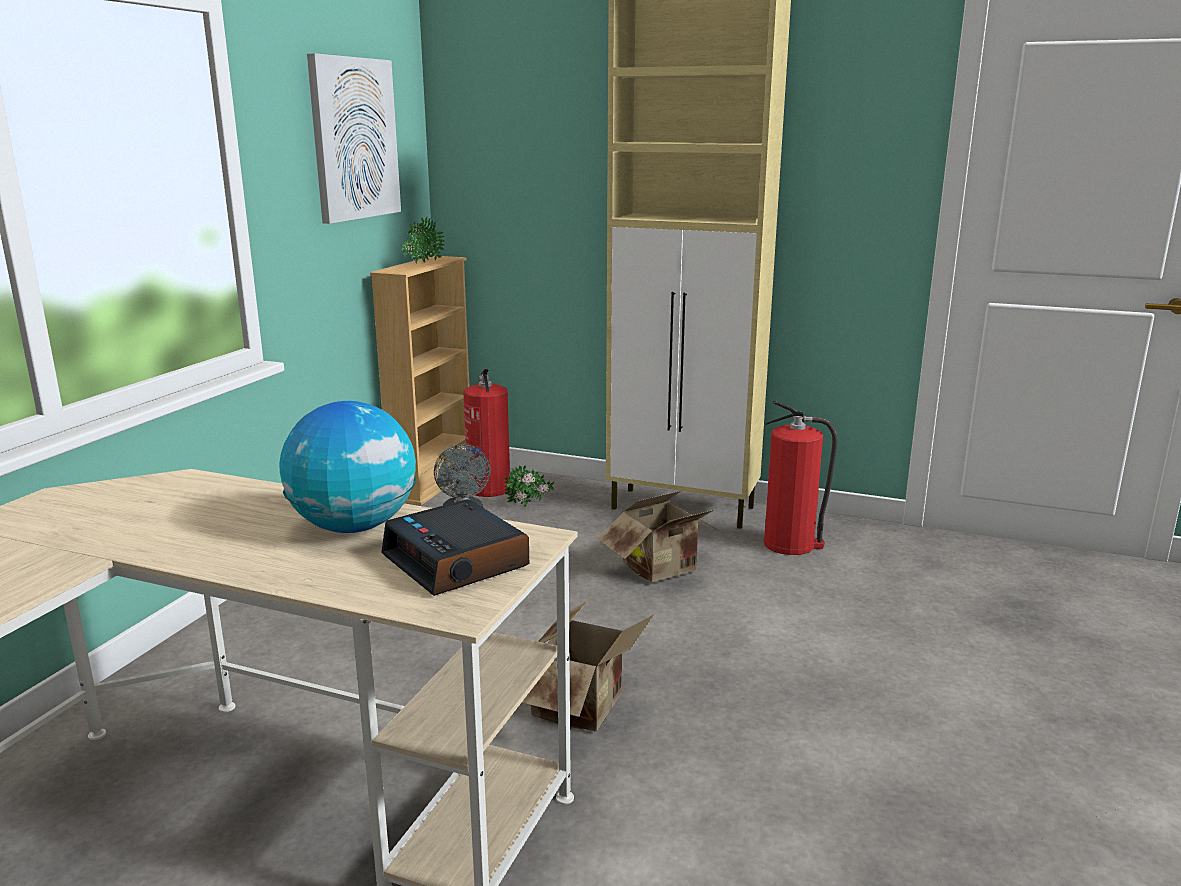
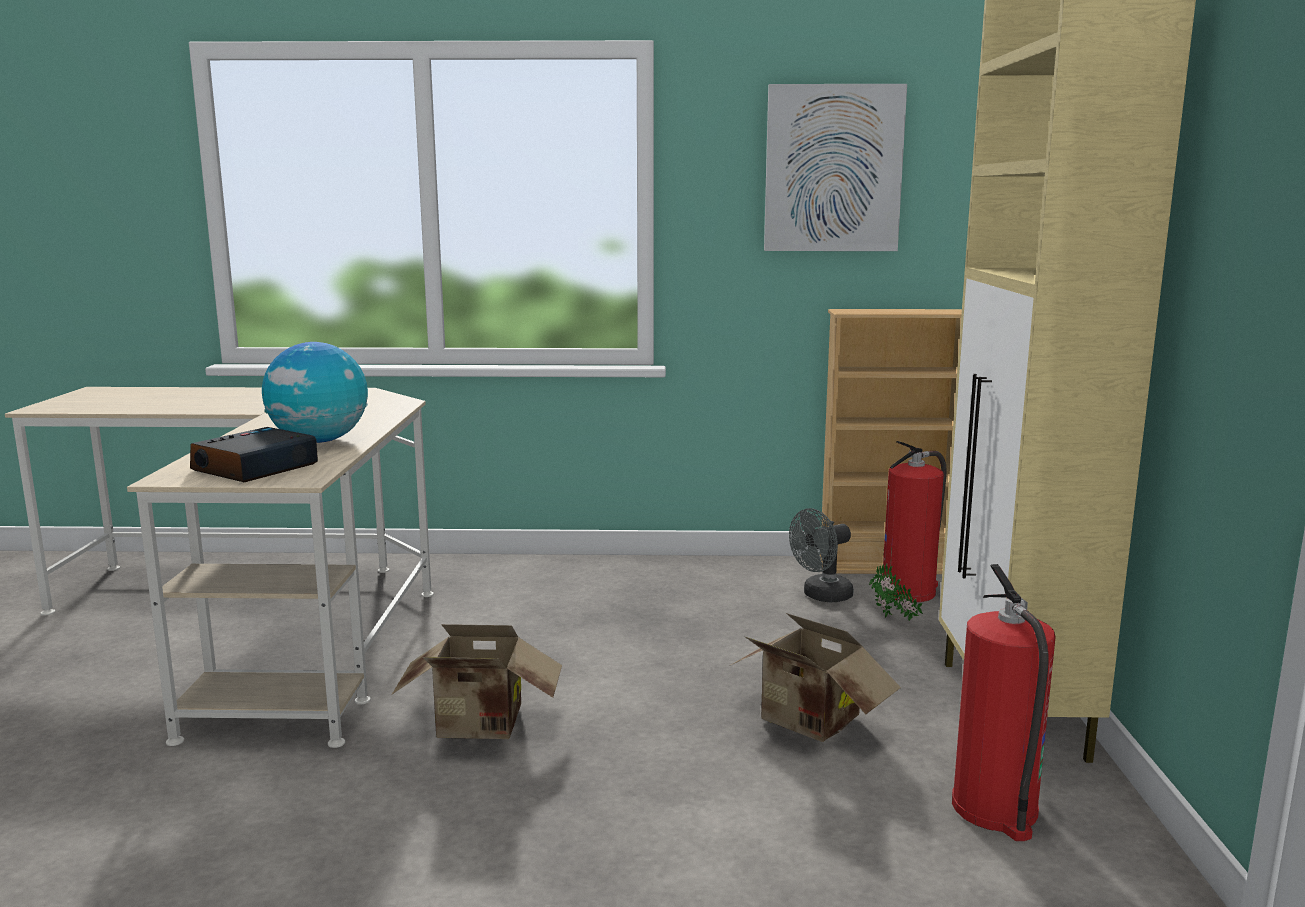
camera: 70 degrees right, 5 degrees down
(422, 264) = (898, 311): potted plant -> none

